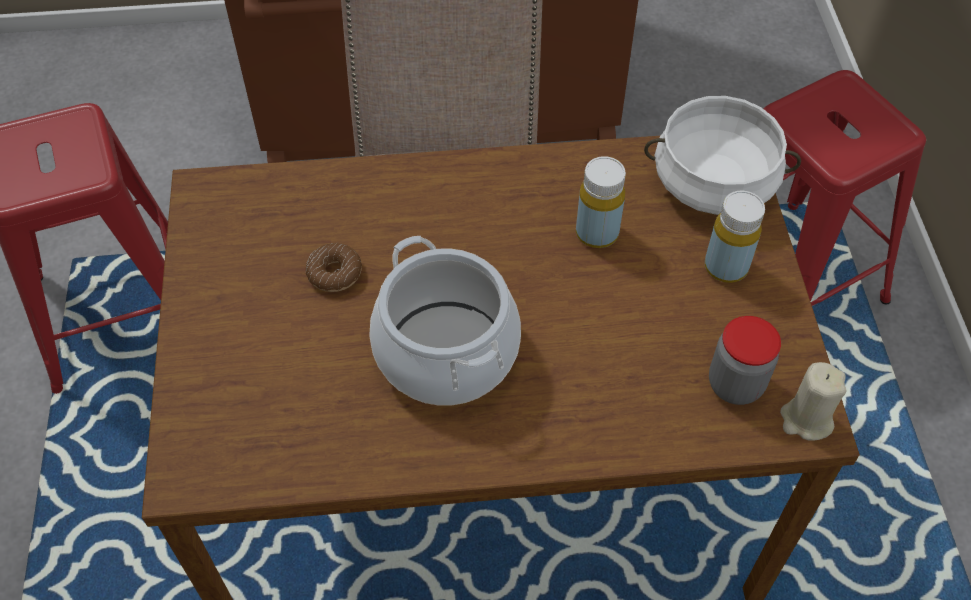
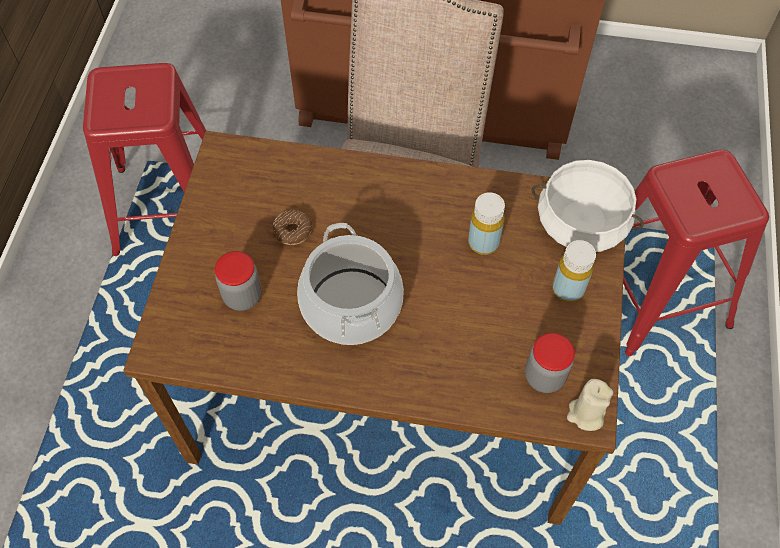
camera: 15 degrees right, 5 degrees up
(289, 374) = (242, 296): none -> jar

